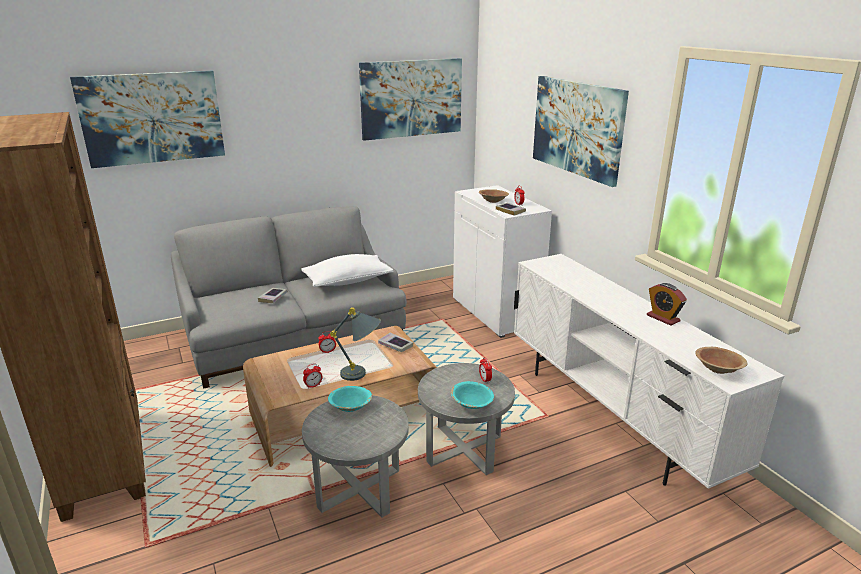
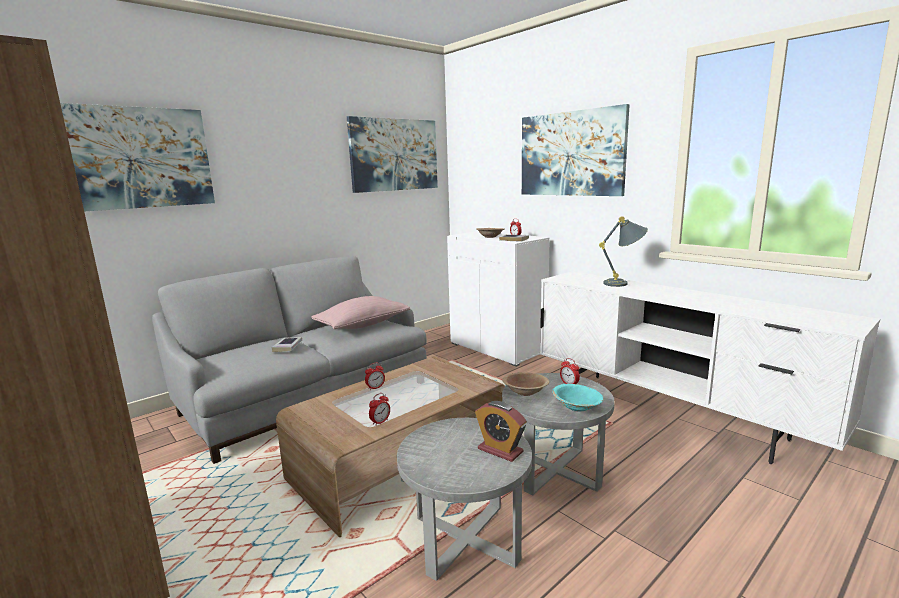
camera: 15 degrees left, 10 degrees down
(347, 281) = (362, 325): white pillow -> pink pillow
(350, 407) = (444, 433): turquoise bowl -> none
(362, 375) = (430, 402): grey table lamp -> grey table lamp (623, 283)
(395, 345) = (446, 372): book -> none
(663, 318) = (719, 297): alarm clock -> alarm clock (500, 450)
(718, 369) = (822, 322): brown bowl -> brown bowl (525, 392)

